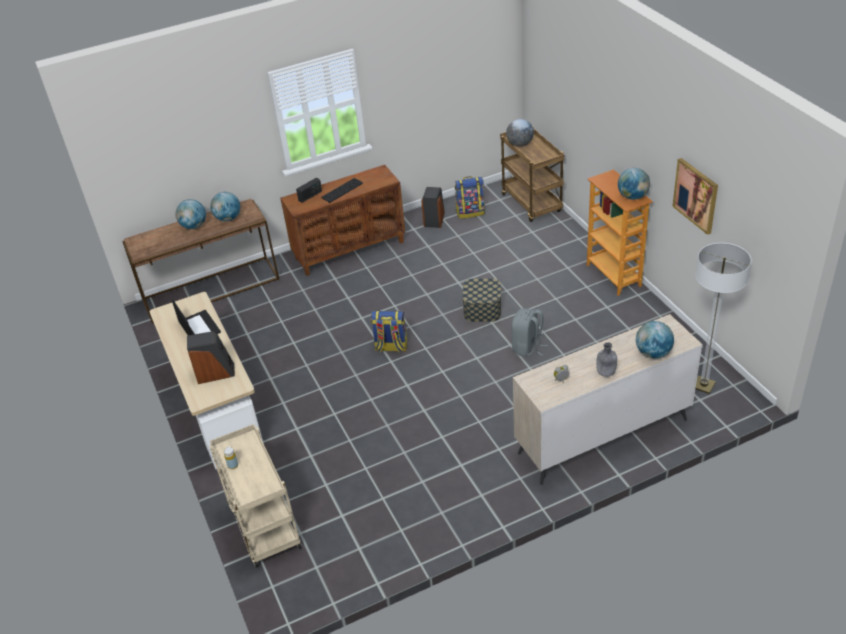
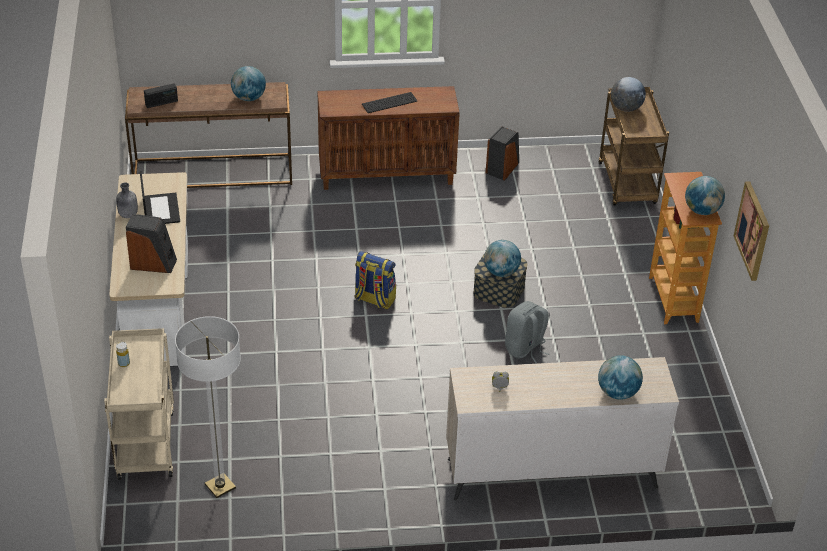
camera: 15 degrees right, 0 degrees up
(194, 226) = (208, 95): globe -> globe (501, 272)
(310, 196) = (351, 99): radio -> radio (161, 103)
(470, 212) = (549, 172): backpack -> none
(605, 373) = (552, 396): grey bottle -> grey bottle (128, 215)
(703, 385) = (700, 457): floor lamp -> floor lamp (220, 486)

